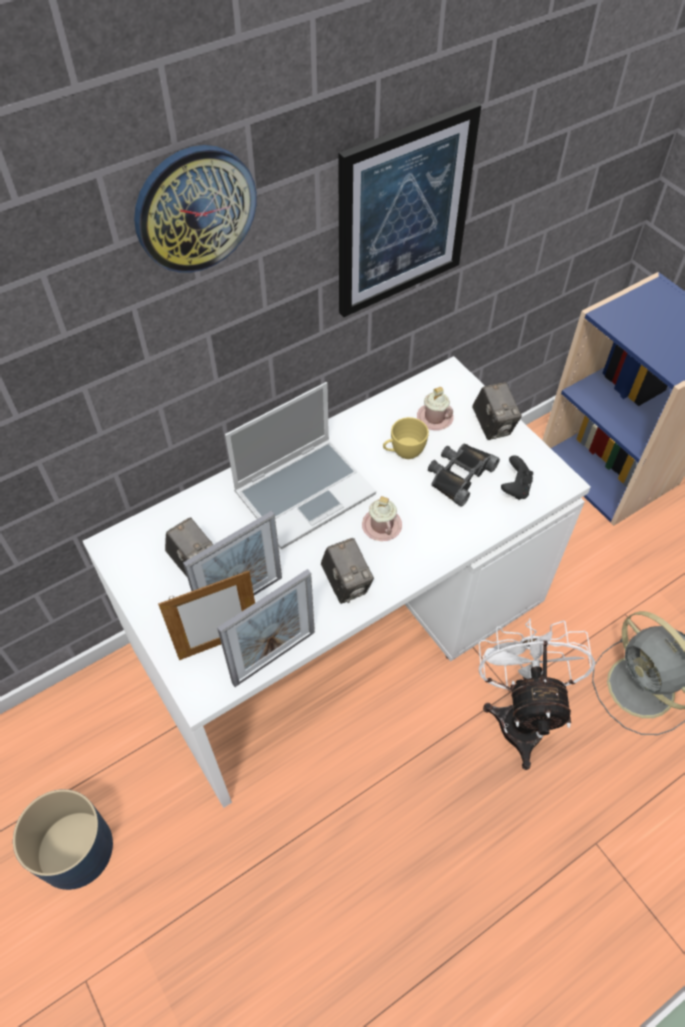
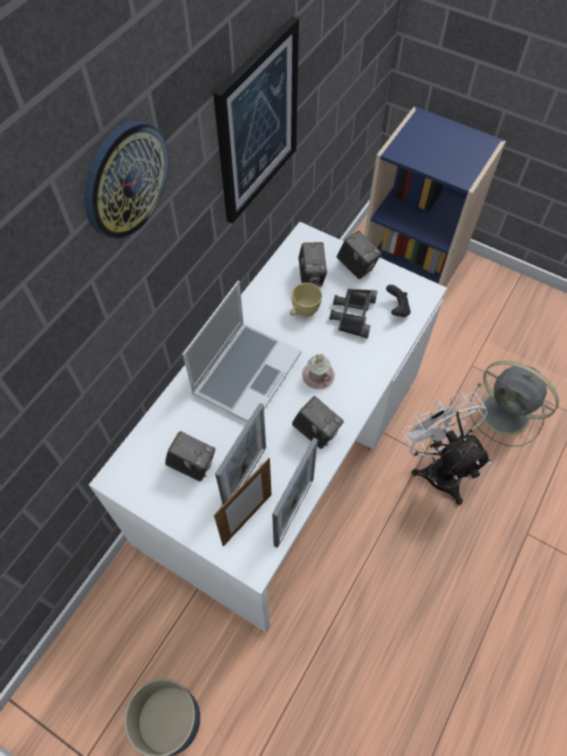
camera: 25 degrees left, 5 degrees up
(434, 418) = (311, 276): pink mug -> camera

